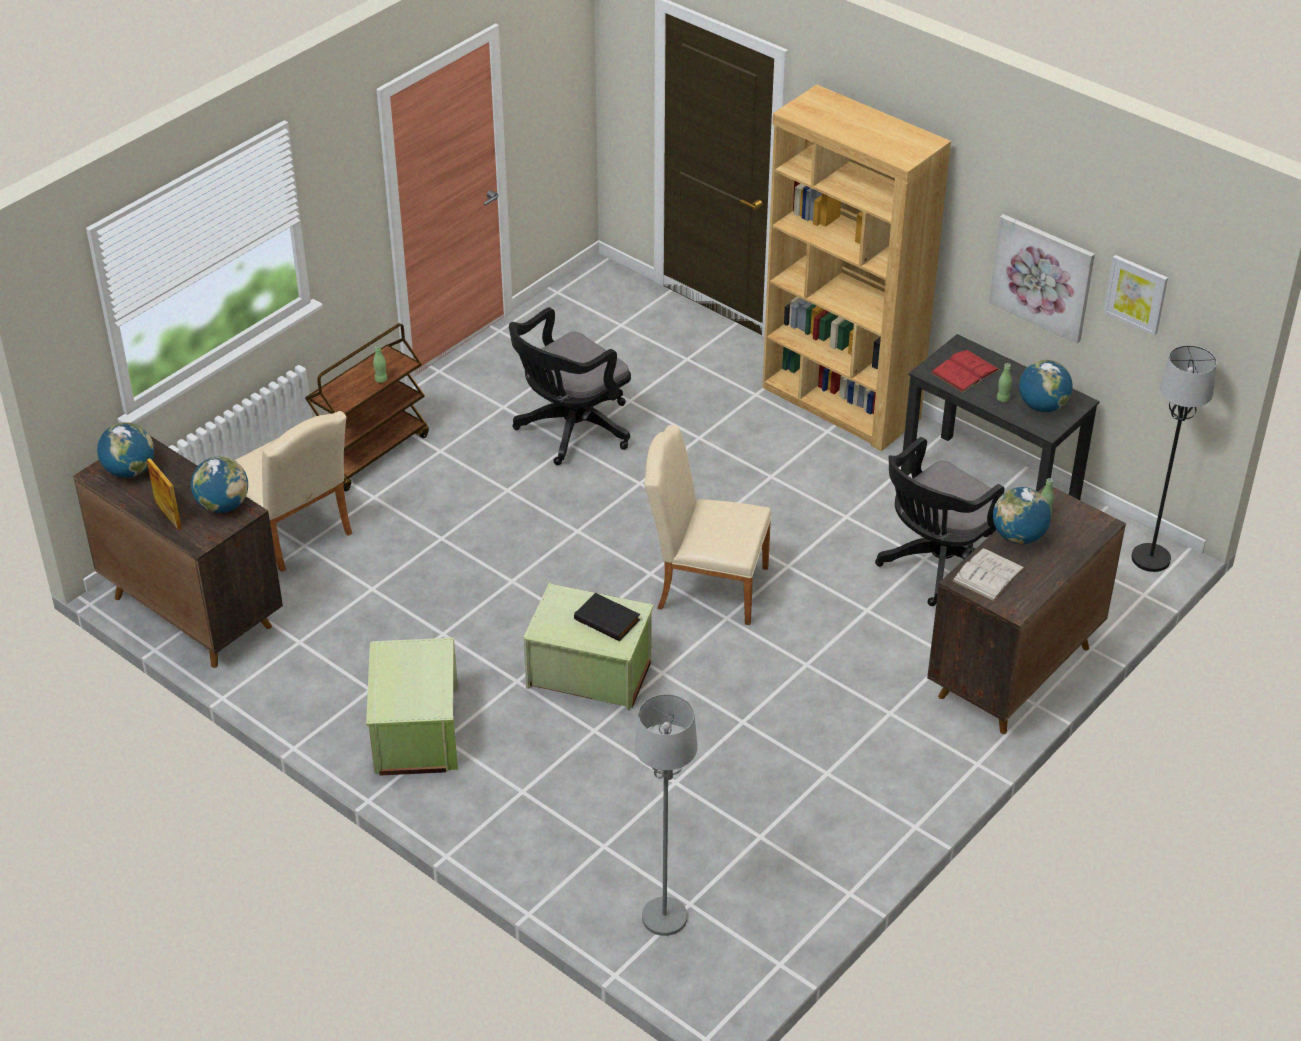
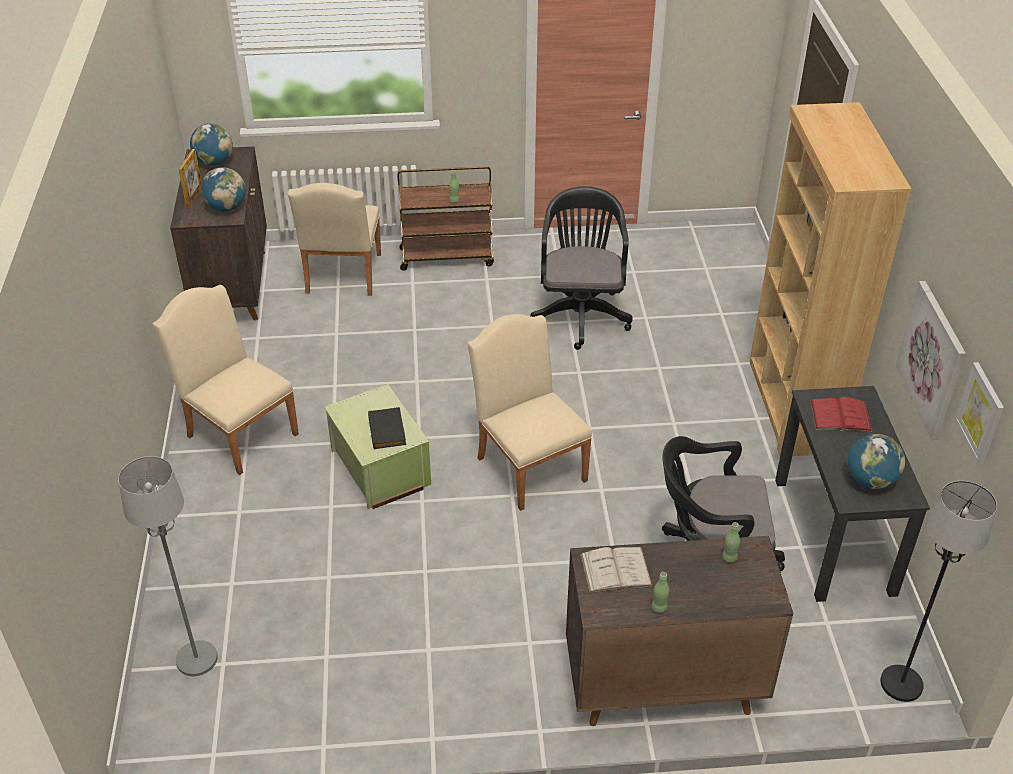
camera: 45 degrees right, 0 degrees up
(415, 731) = (238, 431): green storage box -> beige chair
(570, 431) = (580, 313): black office chair -> black office chair turned 90 degrees clockwise
(1002, 399) = (843, 454): green bottle -> green bottle (659, 607)
(1018, 537) = (683, 559): globe -> none

